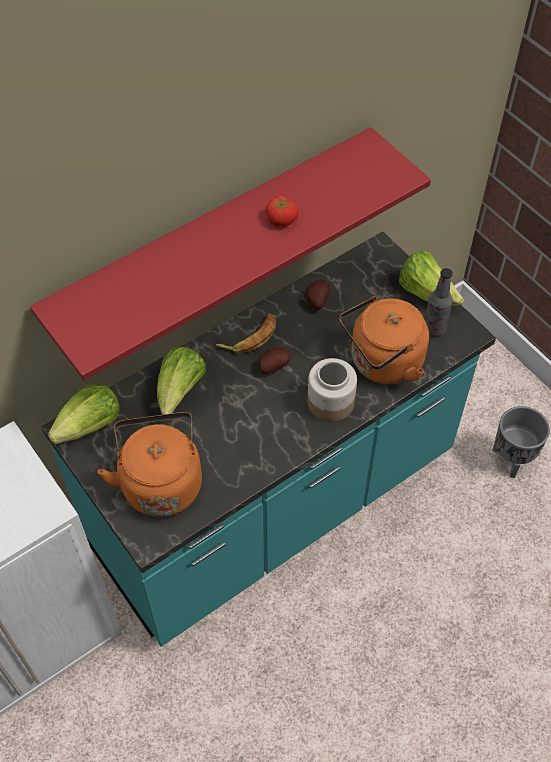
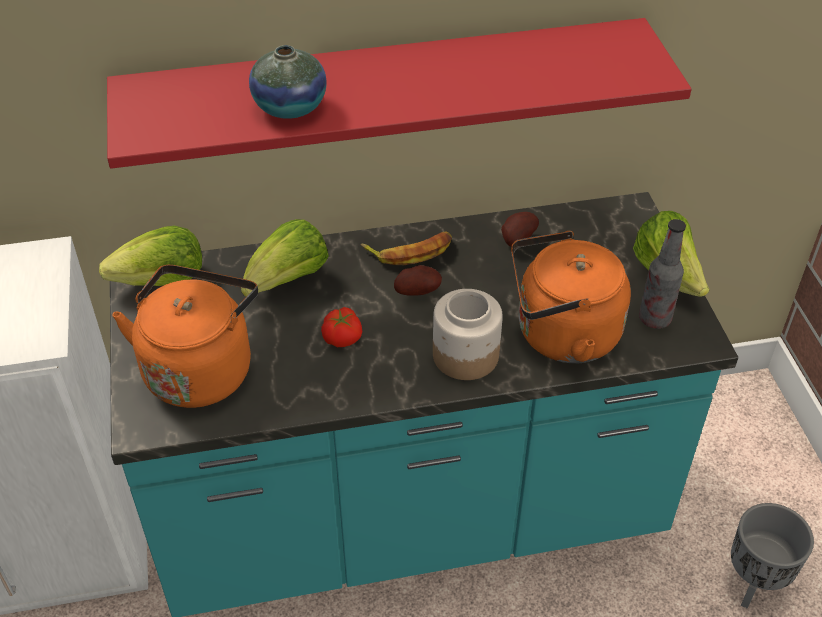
camera: 25 degrees right, 10 degrees down
(181, 286) = (290, 107): none -> vase
(282, 218) = (465, 75): tomato -> tomato (343, 337)

